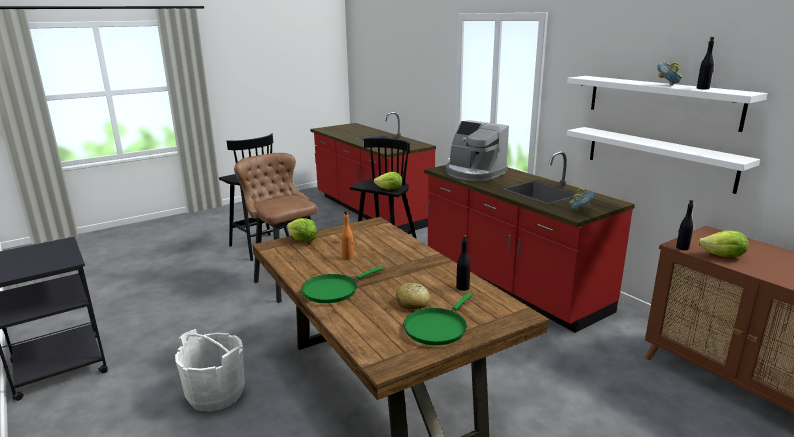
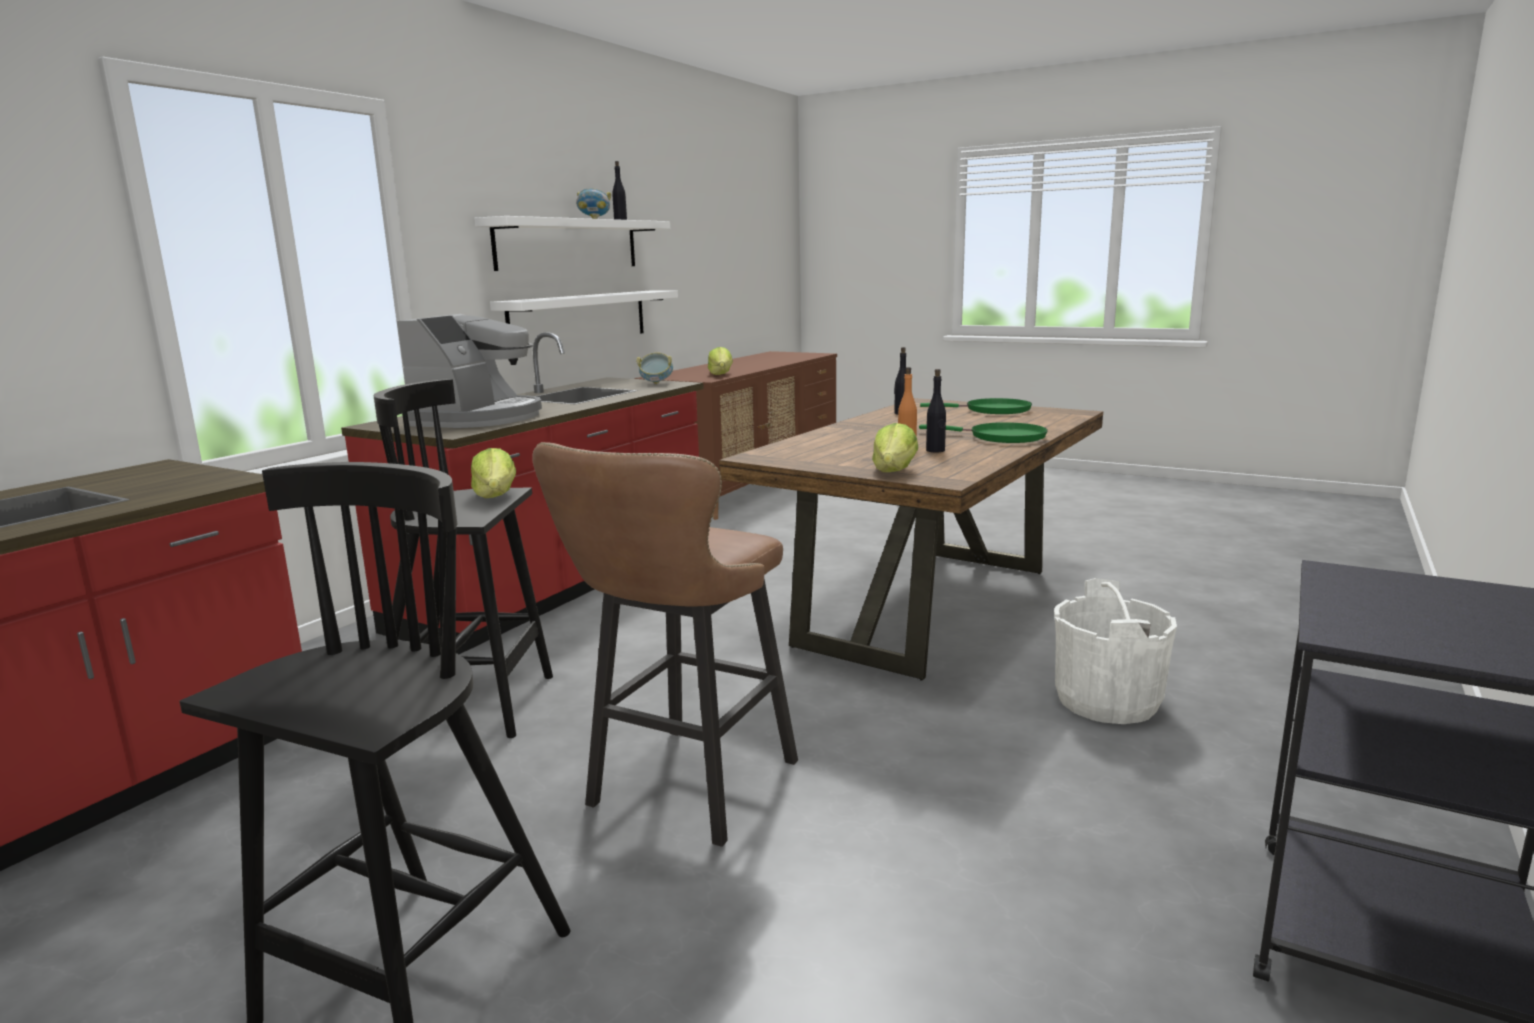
camera: 115 degrees left, 5 degrees down
(413, 303) = (966, 418): bread -> none
(682, 248) = (713, 379): black bottle -> black bottle (935, 450)

